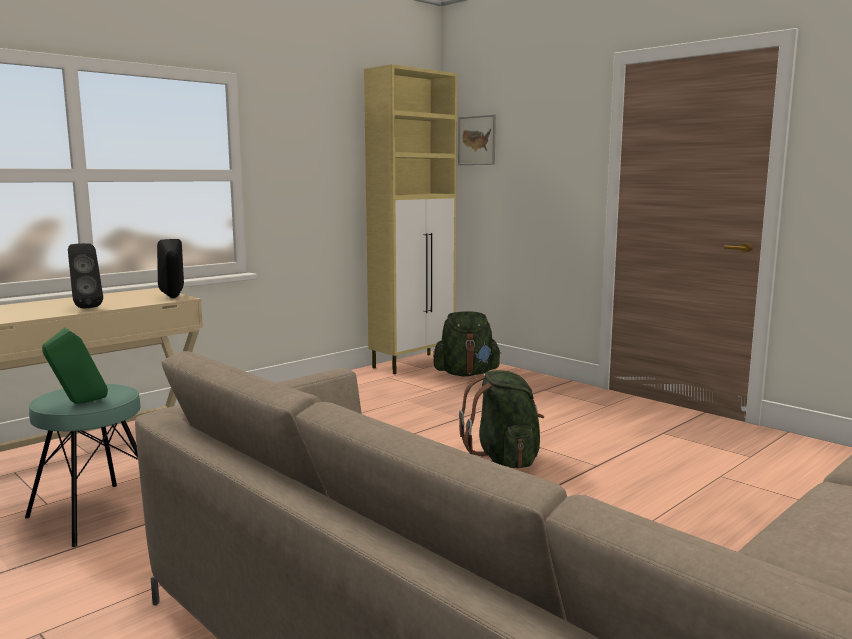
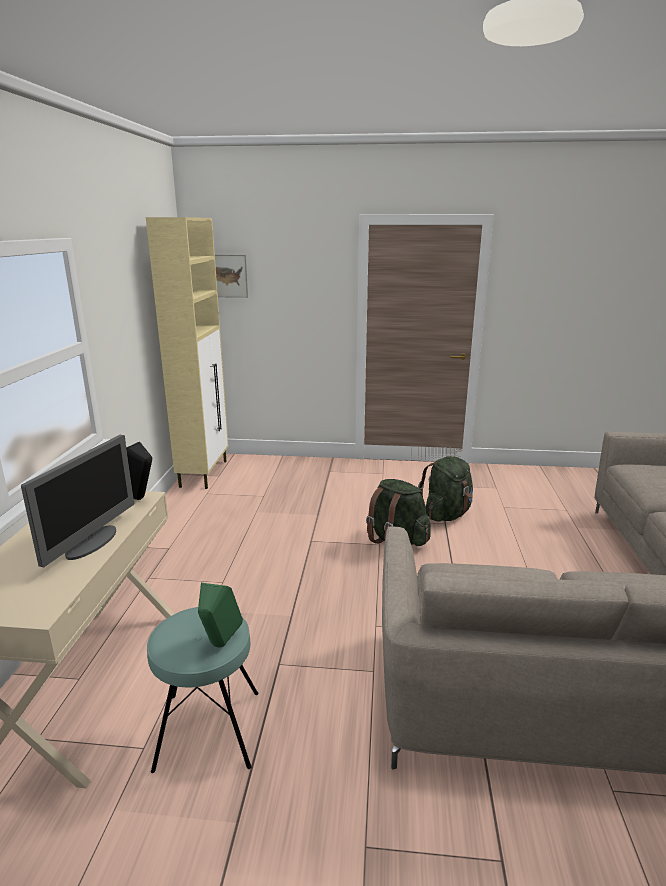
camera: 40 degrees left, 10 degrees up
(86, 307) = (92, 542): black speaker -> monitor
(466, 374) = (259, 472): green backpack -> green backpack (446, 514)

